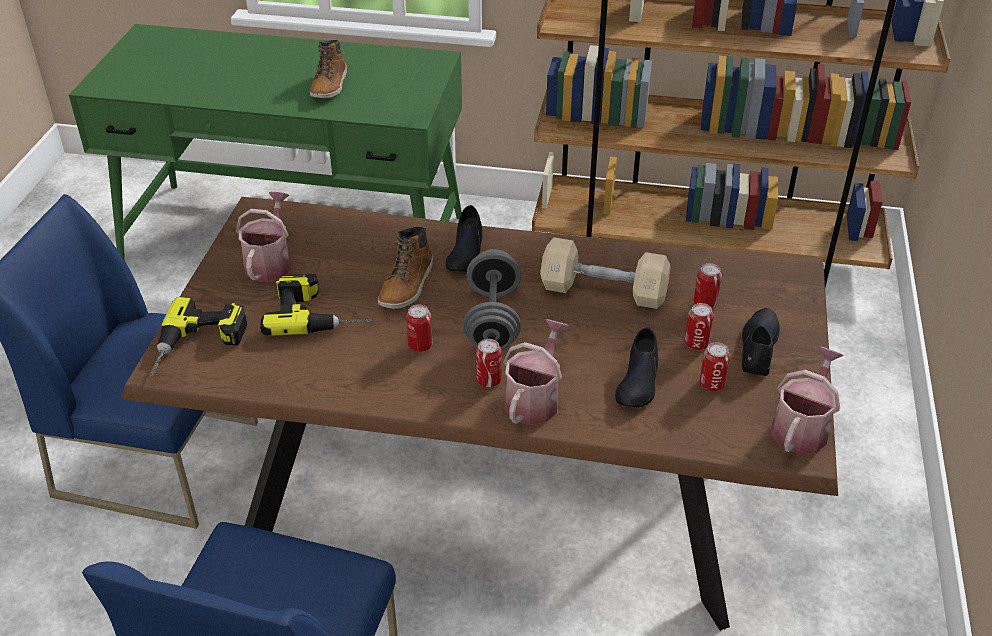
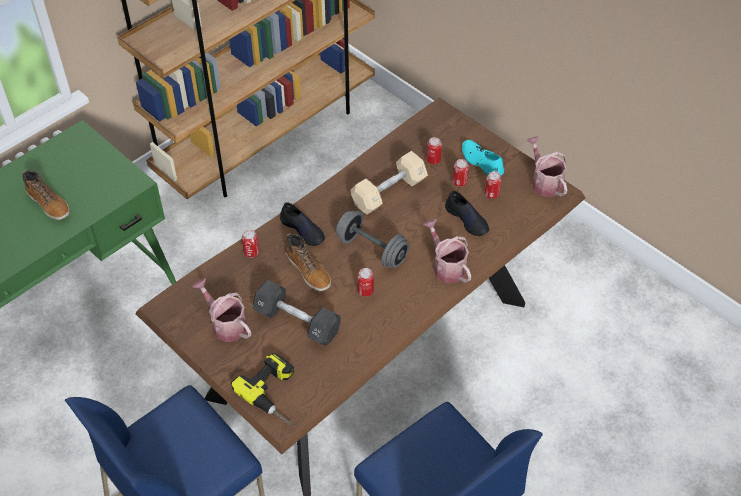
camera: 55 degrees left, 10 degrees up
(320, 312) = (297, 322): power drill -> black dumbbell
(488, 380) = (417, 277): can -> can (251, 252)
(758, 347) = (481, 162): black shoe -> turquoise shoe

